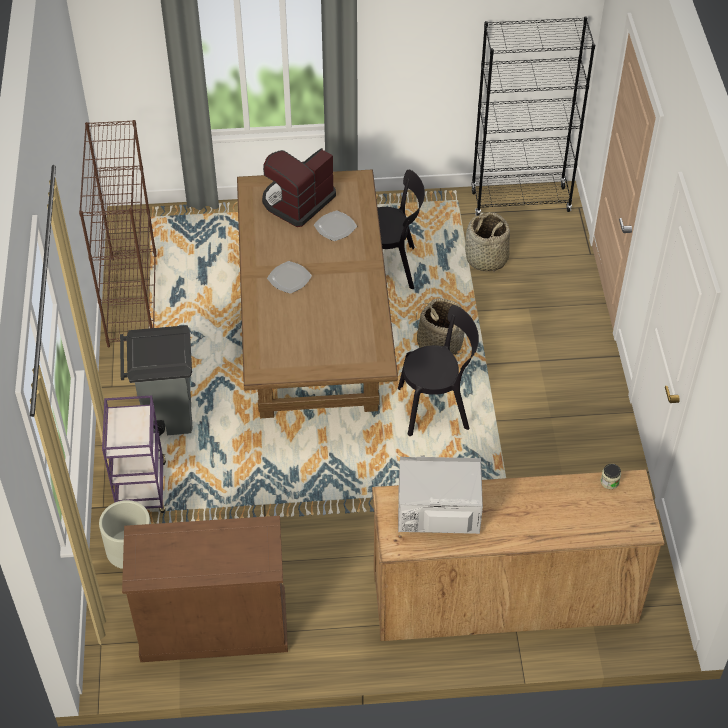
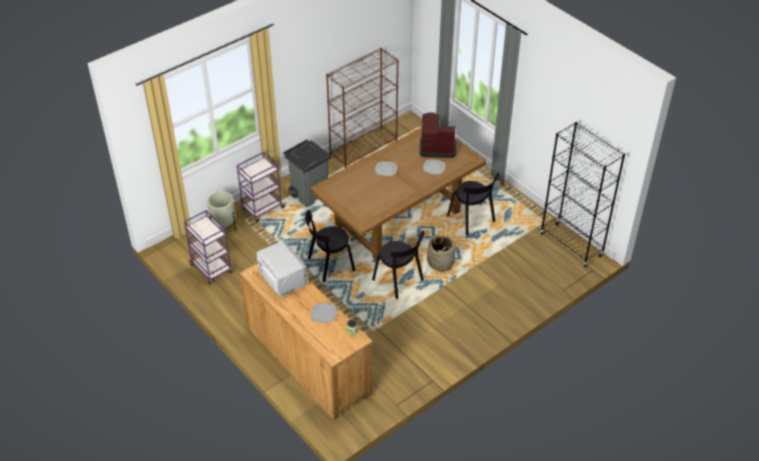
camera: 55 degrees right, 5 degrees down
(213, 626) = (211, 269): brown cabinet -> purple cart
(337, 471) = (329, 265): none -> black chair
(486, 259) = (515, 252): basket -> none
(552, 498) = (323, 314): none -> plate

